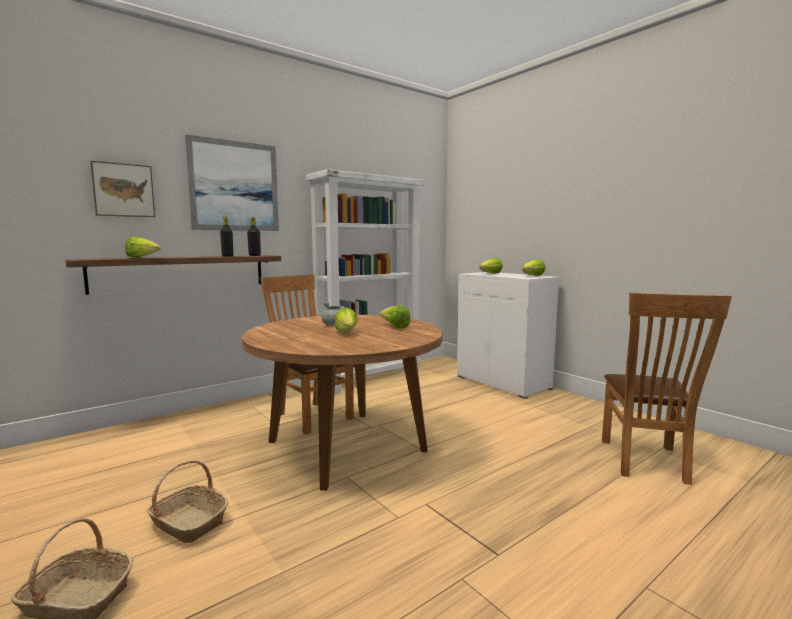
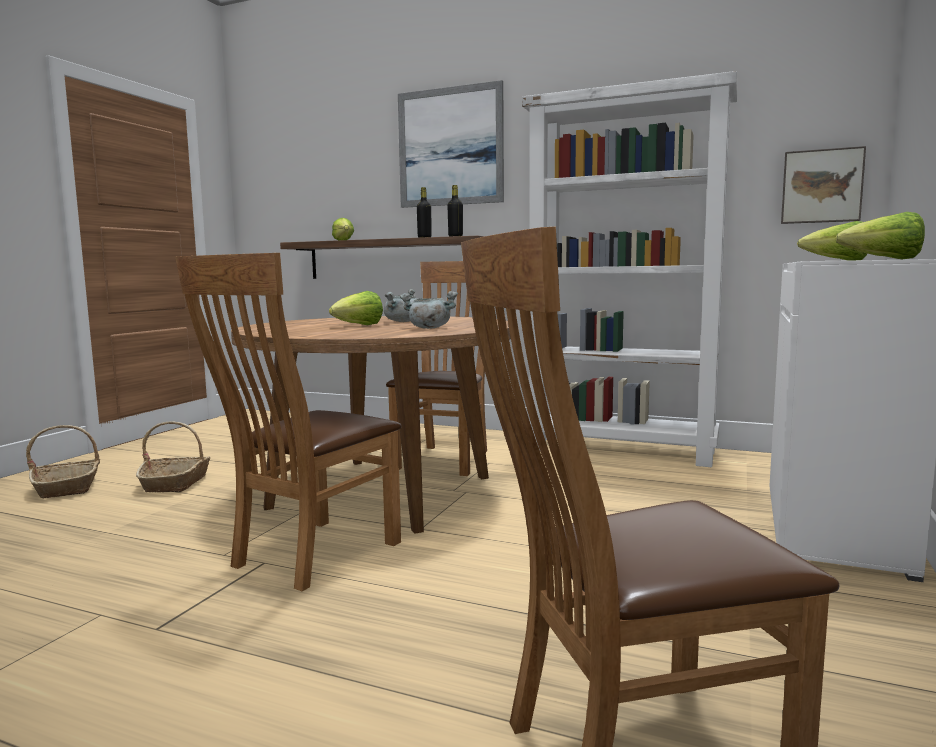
camera: 60 degrees right, 0 degrees up
(123, 190) = (344, 170): picture -> picture (821, 186)
(395, 327) = (428, 328): lettuce -> grey cooking pot
(430, 488) = (308, 556): none -> brown chair

